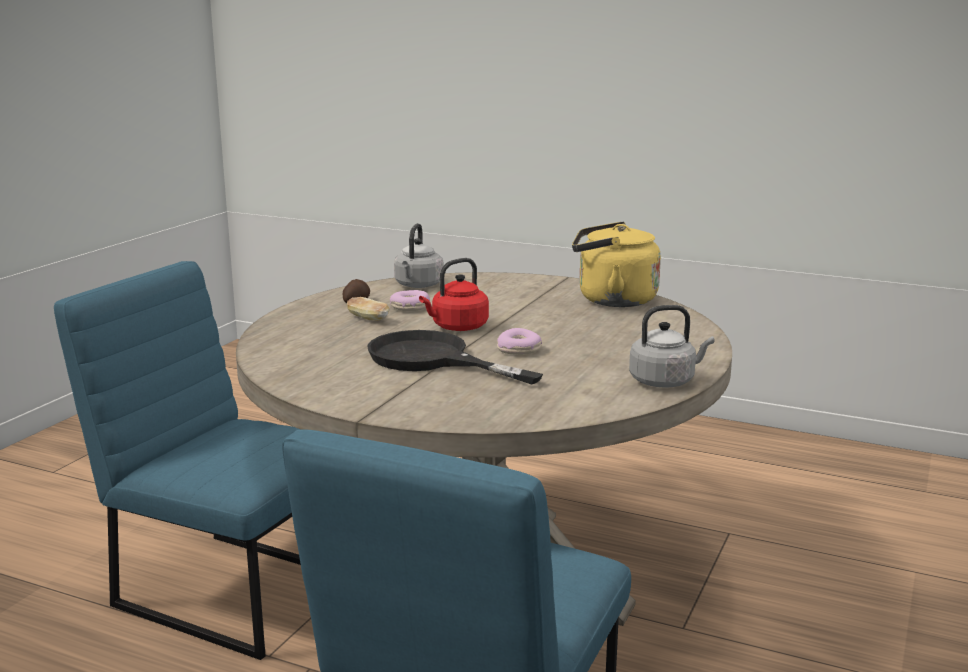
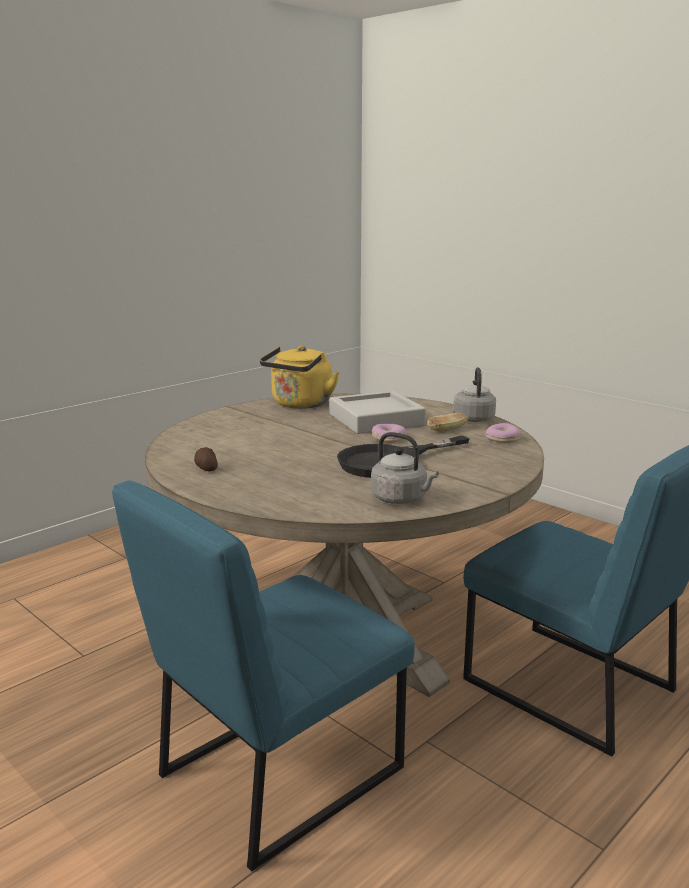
camera: 70 degrees left, 0 degrees up
(368, 319) = (265, 469): bread -> bread (447, 430)
(410, 307) = (249, 454): donut -> donut (503, 439)
(418, 285) = (187, 445): grey kettle -> grey kettle (401, 499)
(457, 327) = (320, 447): red kettle -> none
(592, 336) = (376, 420): none -> grey tray

